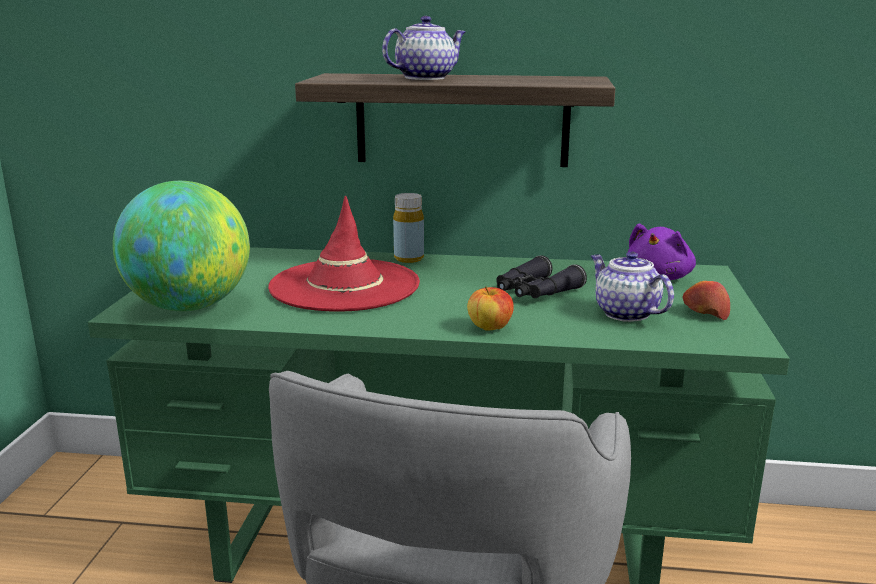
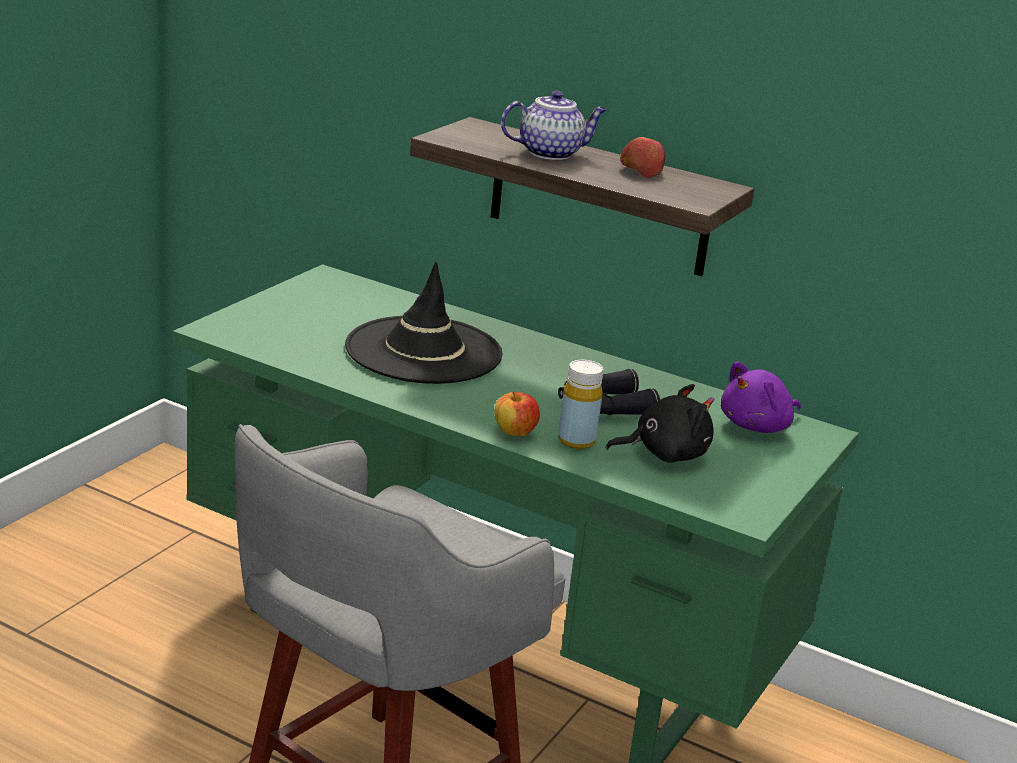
camera: 20 degrees right, 5 degrees up
(189, 306) = (266, 337): globe -> none
(344, 286) = (423, 351): red hat -> black hat
(409, 258) = (518, 335): yellow bottle -> yellow bottle (576, 441)
(624, 313) = (664, 454): teapot -> black plush toy
(705, 312) = (749, 476): apple -> apple (640, 170)

